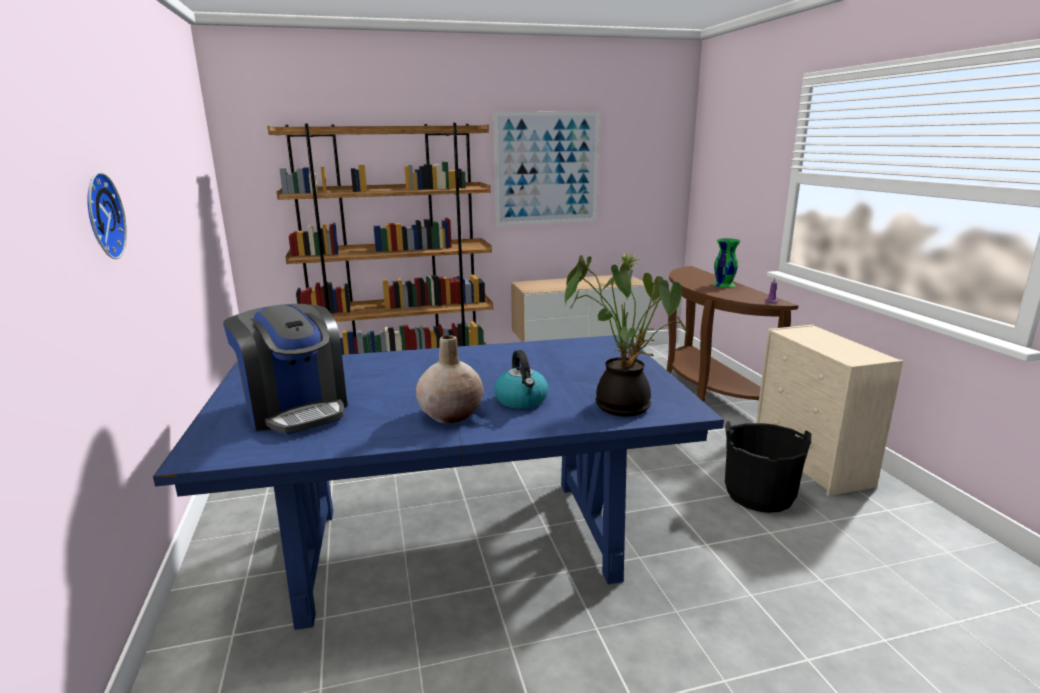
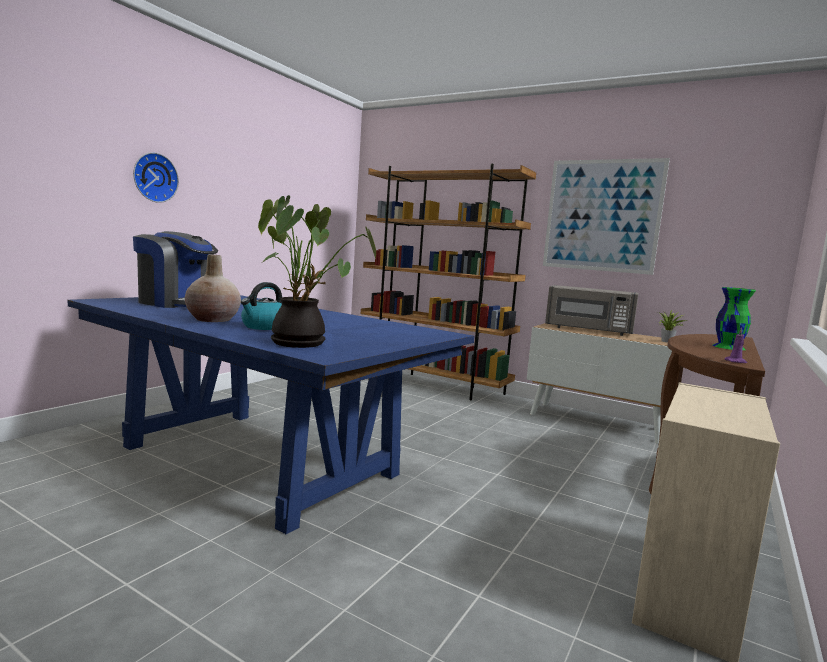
camera: 45 degrees right, 10 degrees down
(296, 409) = (178, 303): coffee machine -> coffee machine turned 75 degrees counterclockwise
(562, 284) = (588, 330): none -> grey microwave
(759, 494) = (544, 571): black bucket -> none

